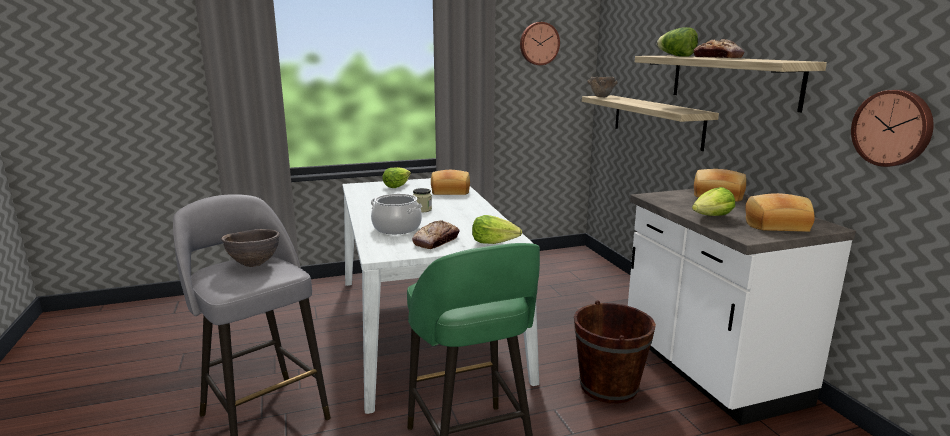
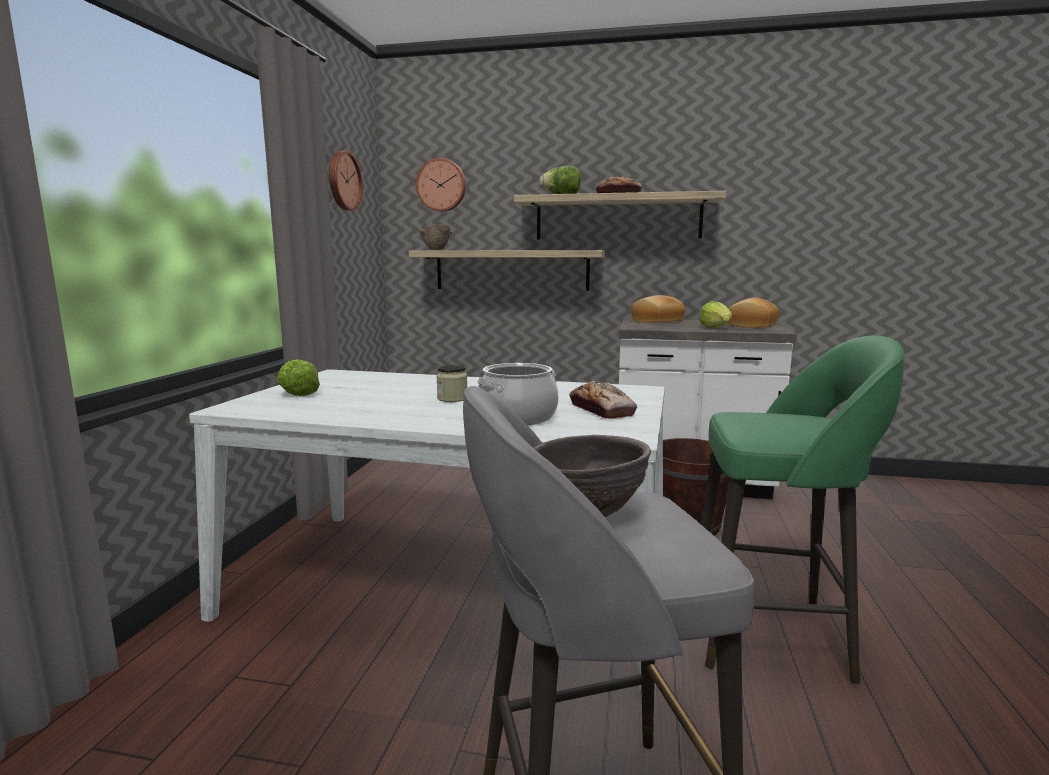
camera: 60 degrees left, 5 degrees down
(450, 192) = (394, 380): bread -> none
(494, 242) = (635, 394): lettuce -> none
(893, 128) = (784, 240): wall clock -> wall clock (441, 185)

